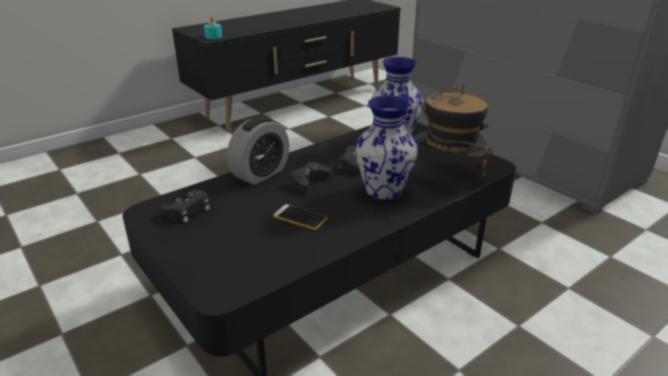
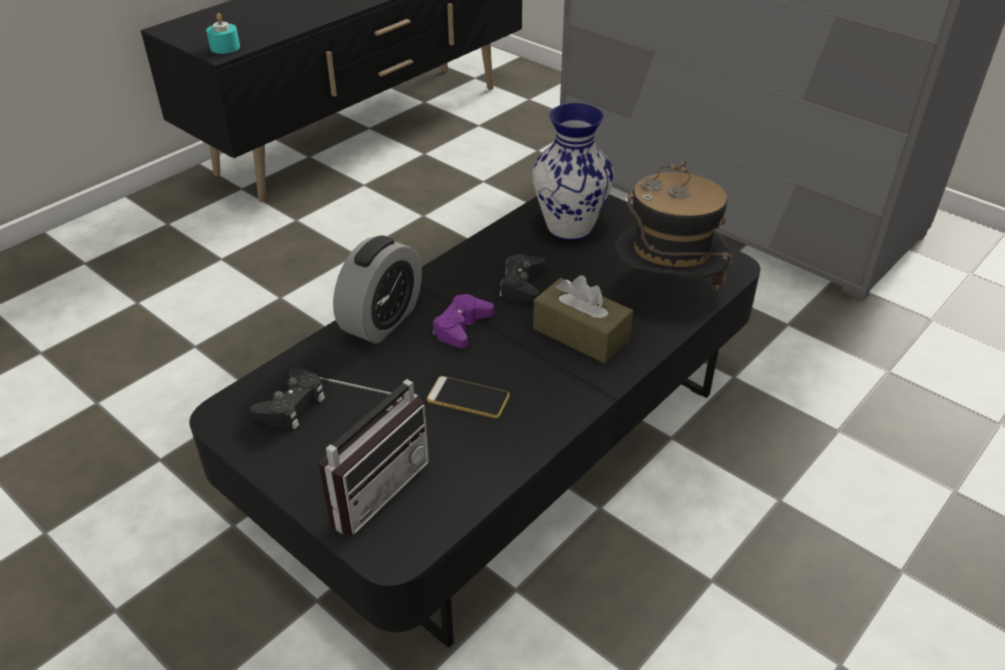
camera: 10 degrees left, 10 degrees up
(219, 257) = (371, 486): none -> radio
(309, 181) = (462, 327): black game controller -> purple game controller
(385, 191) = (581, 334): vase -> brown tissue box

